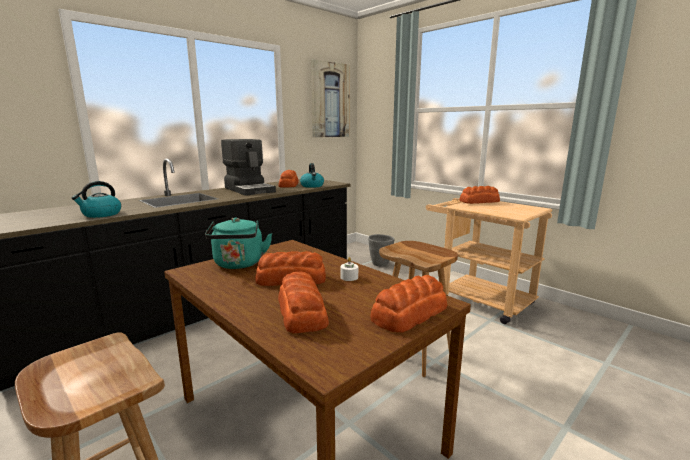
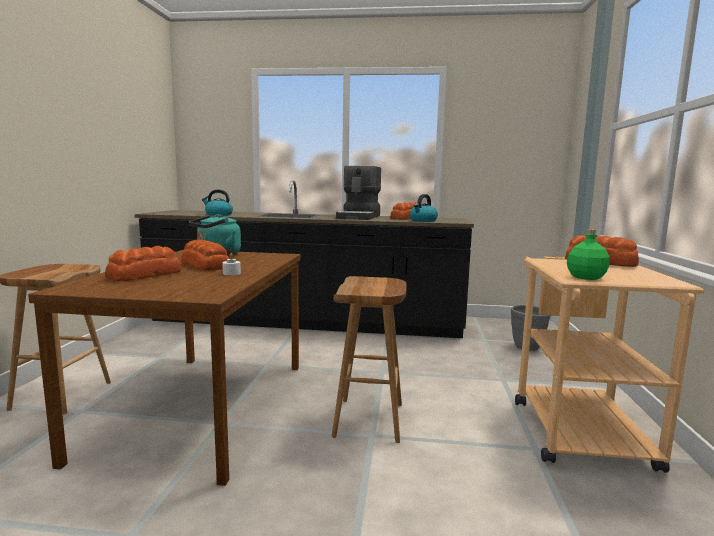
camera: 50 degrees right, 5 degrees down
(330, 100) = (519, 125): picture -> none
(408, 314) = (171, 292): bread -> none
(516, 214) = (586, 277): none -> green bottle

